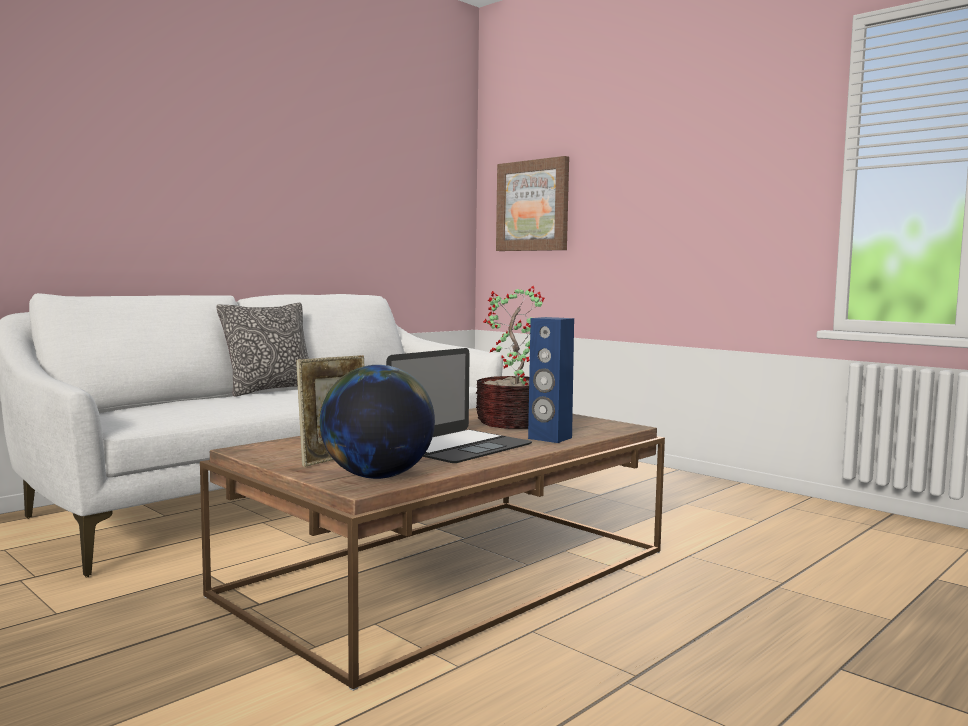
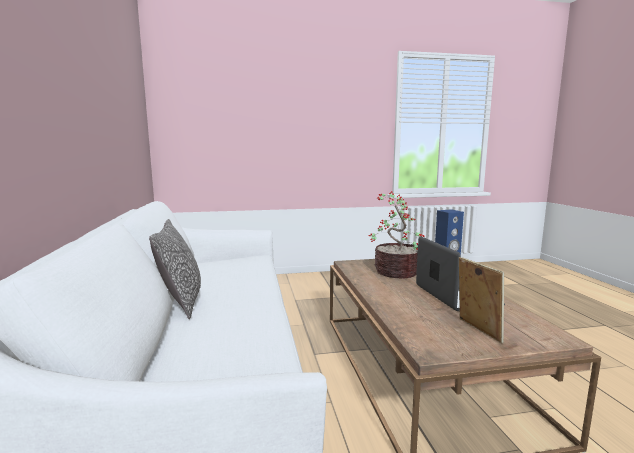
camera: 55 degrees left, 5 degrees up
(377, 476) = (532, 329): globe -> none
(533, 206) = (206, 126): picture -> none

